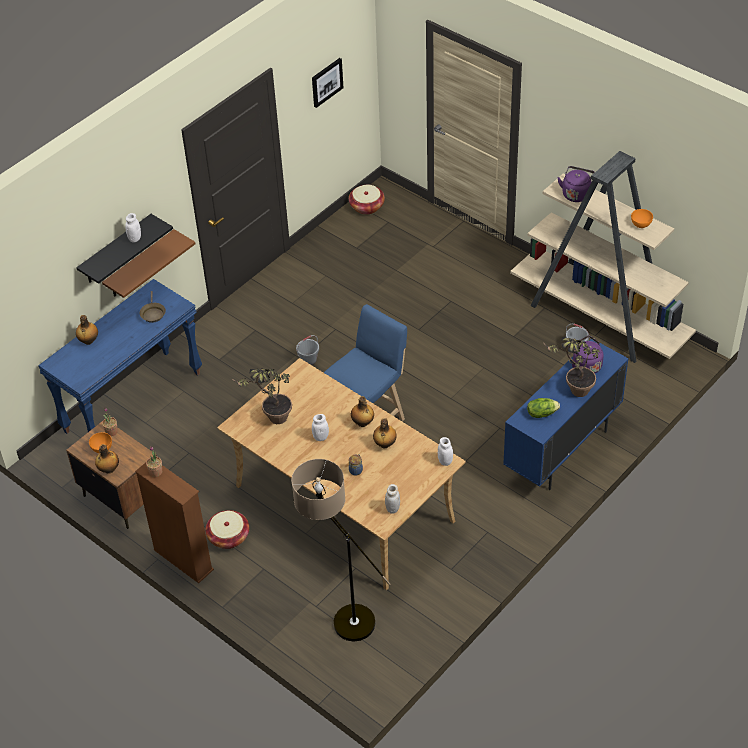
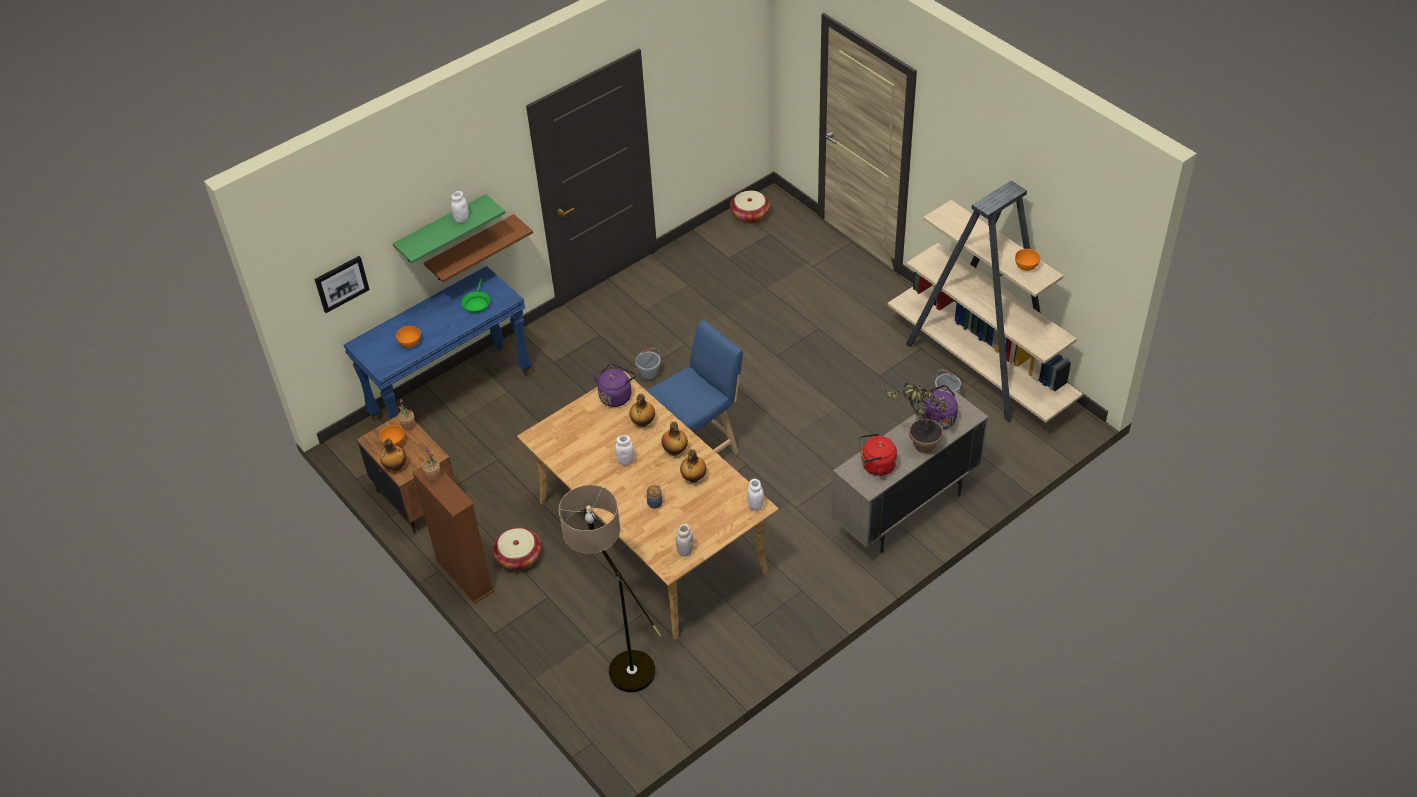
camera: 10 degrees right, 0 degrees up
(88, 341) = (402, 325): bottle -> bottle (642, 423)
(100, 356) = (410, 343): none -> orange bowl
(116, 250) = (442, 230): black shelf -> green shelf
(152, 313) = (476, 303): brown frying pan -> green frying pan
(271, 419) = (577, 434): potted plant -> none
(326, 82) = (708, 72): picture -> picture (341, 283)
(541, 413) = (876, 466): lettuce -> red kettle
(562, 451) = (905, 511): blue cabinet -> beige cabinet
(576, 193) = (960, 224): purple kettle -> purple kettle (616, 395)

